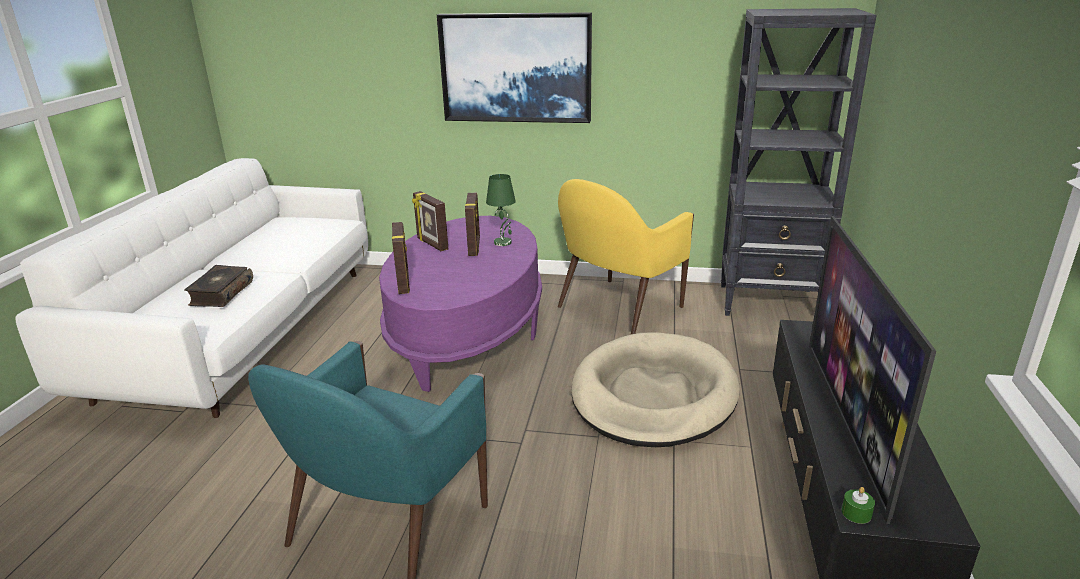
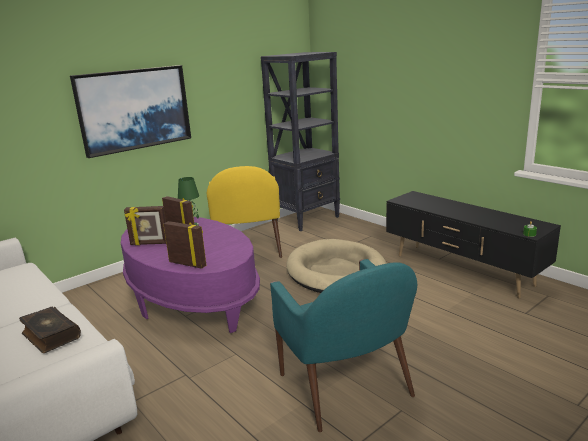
camera: 50 degrees left, 5 degrees down
(847, 423) = (475, 217): television -> none

